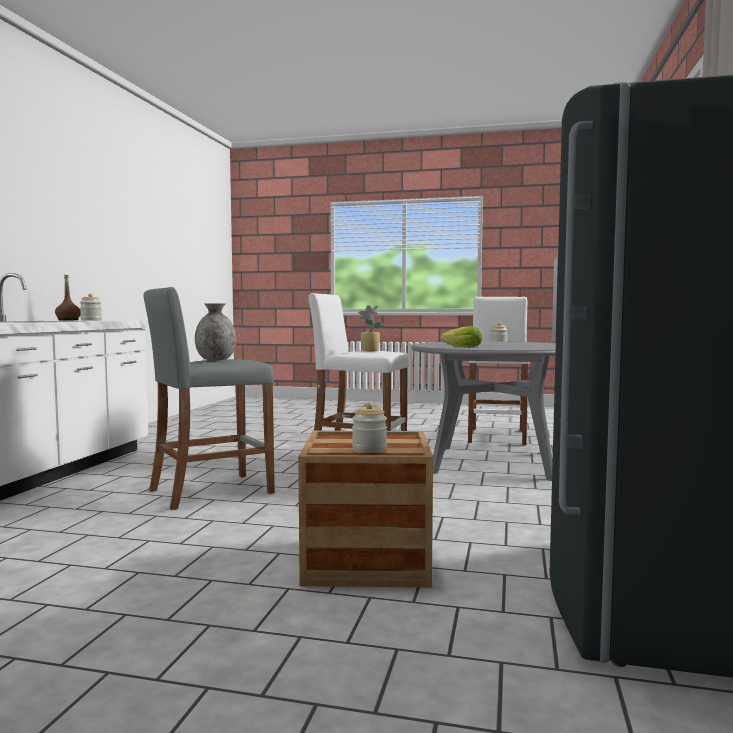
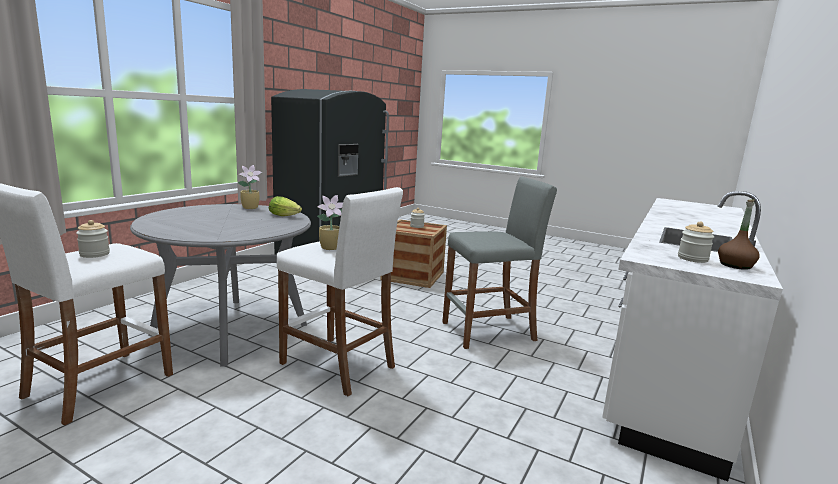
camera: 165 degrees left, 10 degrees up
(215, 359) = (493, 235): grey vase -> none
(522, 348) = (251, 208): none -> potted plant

